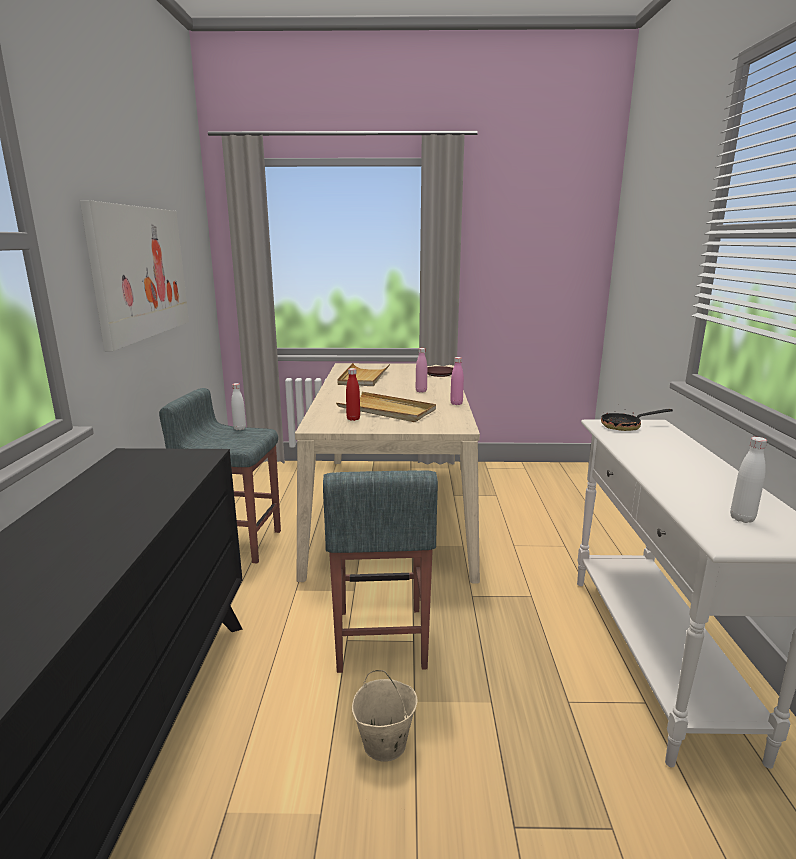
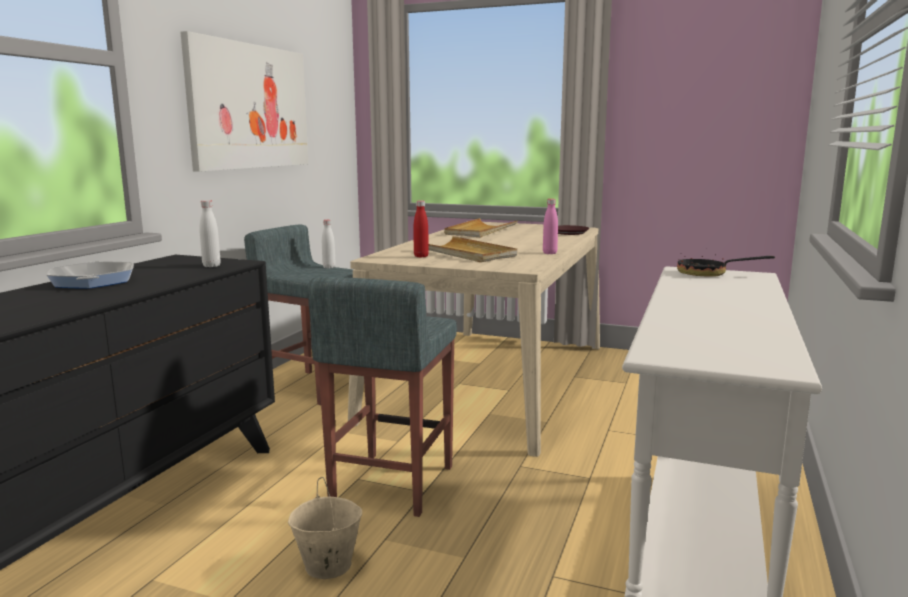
camera: 20 degrees right, 5 degrees down
(77, 509) = (93, 281): none -> frying pan
(421, 391) = (526, 243): pink bottle -> none
(742, 518) = (714, 343): white bottle -> white bottle (211, 266)

